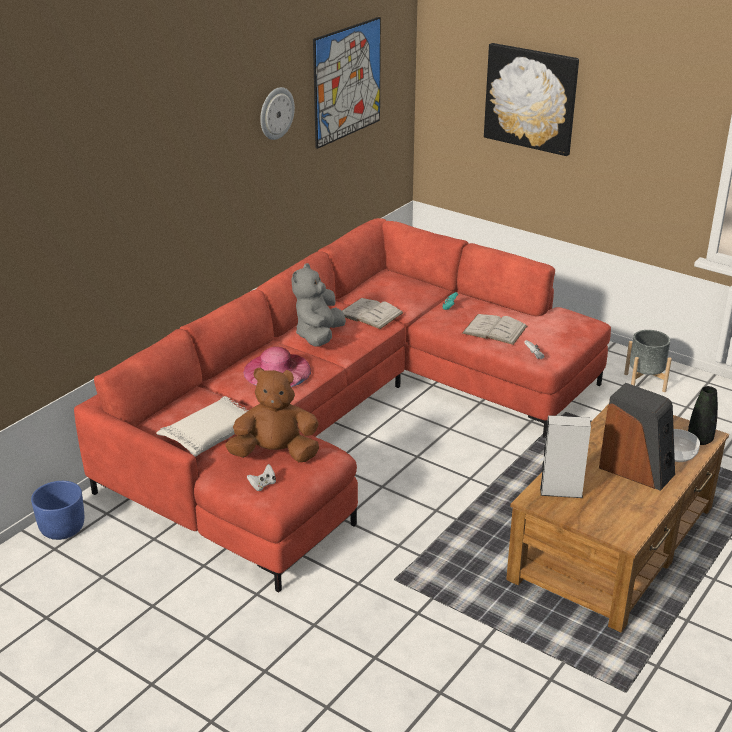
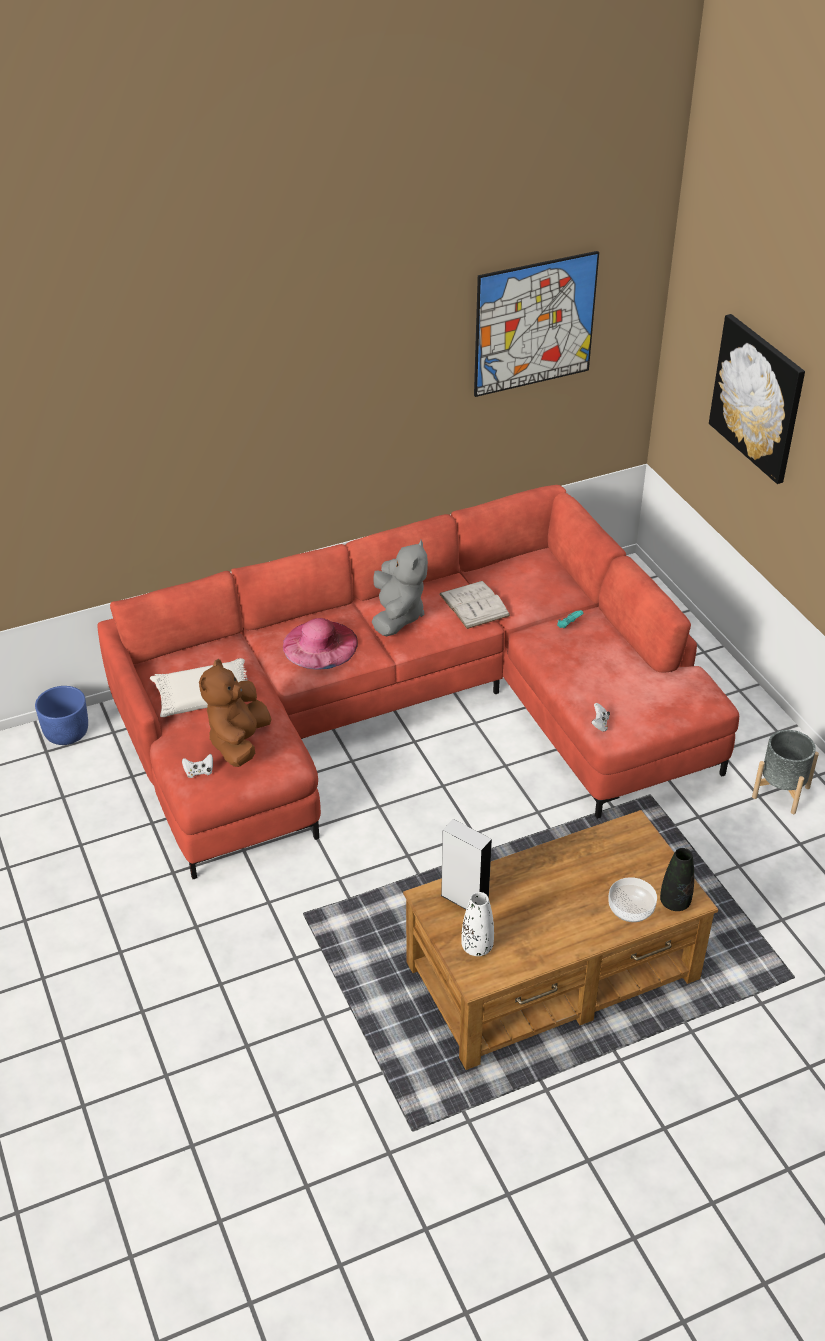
camera: 30 degrees right, 10 degrees up
(275, 454) = (238, 742): brown plush toy -> brown plush toy turned 105 degrees counterclockwise
(276, 113) = (410, 355): wall clock -> none
(319, 336) = (397, 616): grey plush toy -> grey plush toy turned 135 degrees clockwise
(494, 329) = (589, 673): white book -> none
(603, 517) = (477, 947): none -> white vase
(636, 470) = (567, 908): speaker -> none

